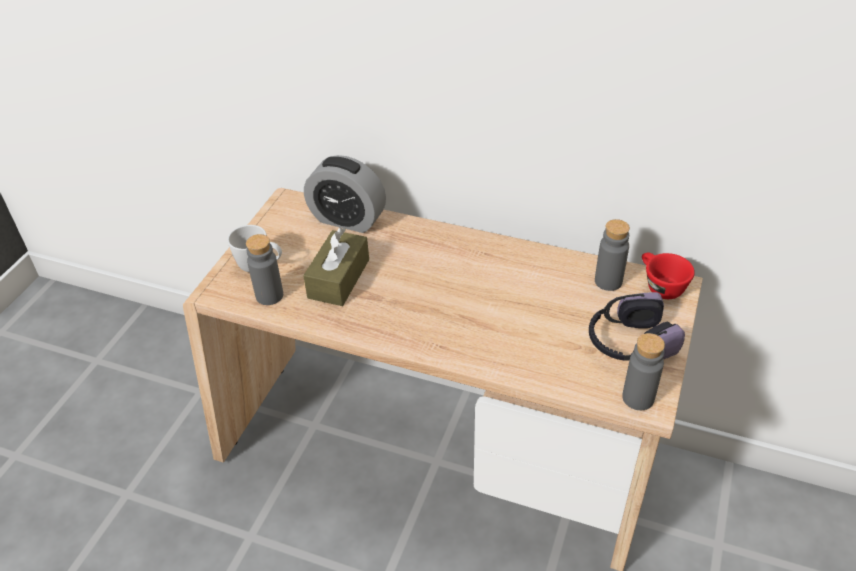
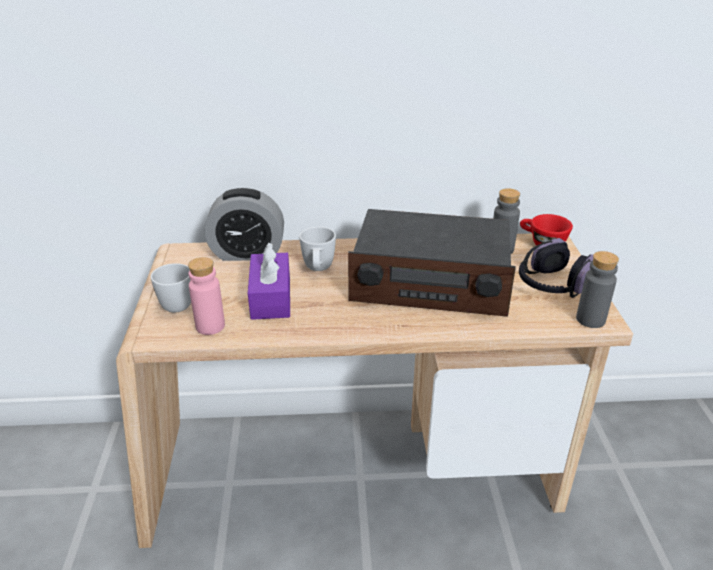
camera: 25 degrees left, 10 degrees down
(269, 295) = (210, 326): grey bottle -> pink bottle
(339, 278) = (271, 298): brown tissue box -> purple tissue box
(401, 258) = (318, 270): none -> white mug
(502, 303) = (430, 282): none -> radio

